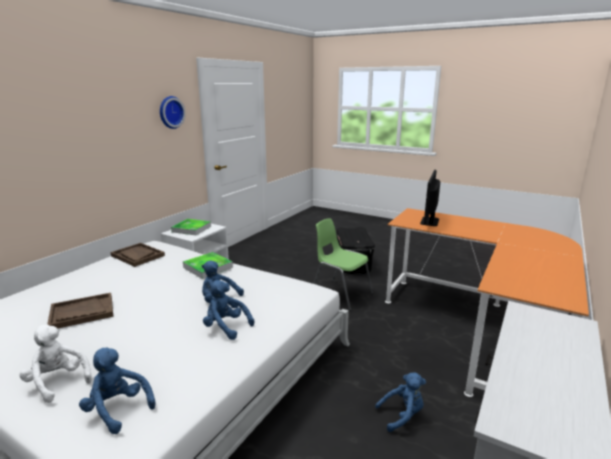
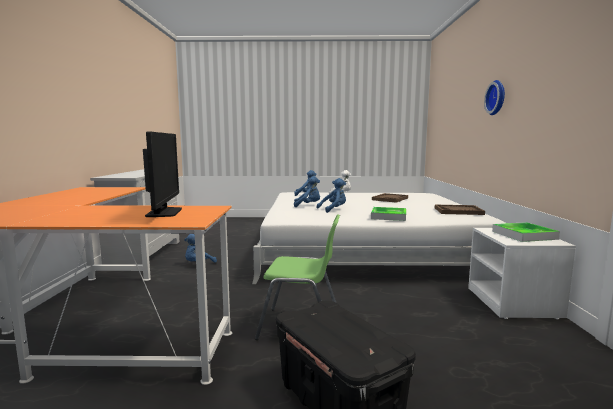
camera: 150 degrees right, 10 degrees down
(170, 112) = (578, 59): wall clock -> wall clock (497, 97)

